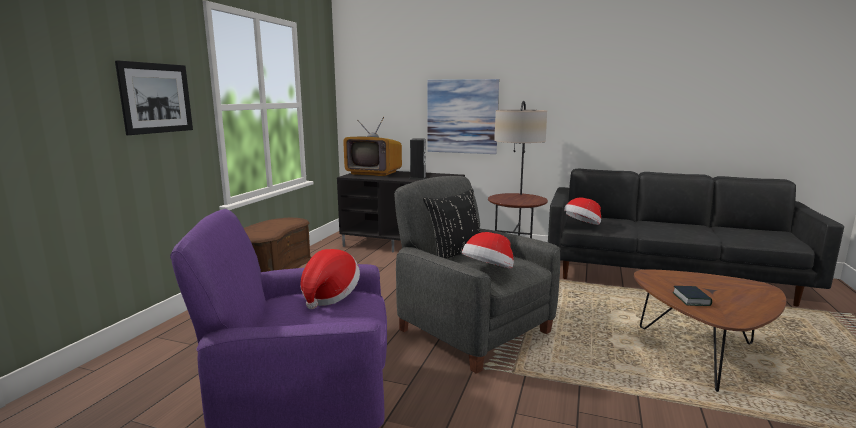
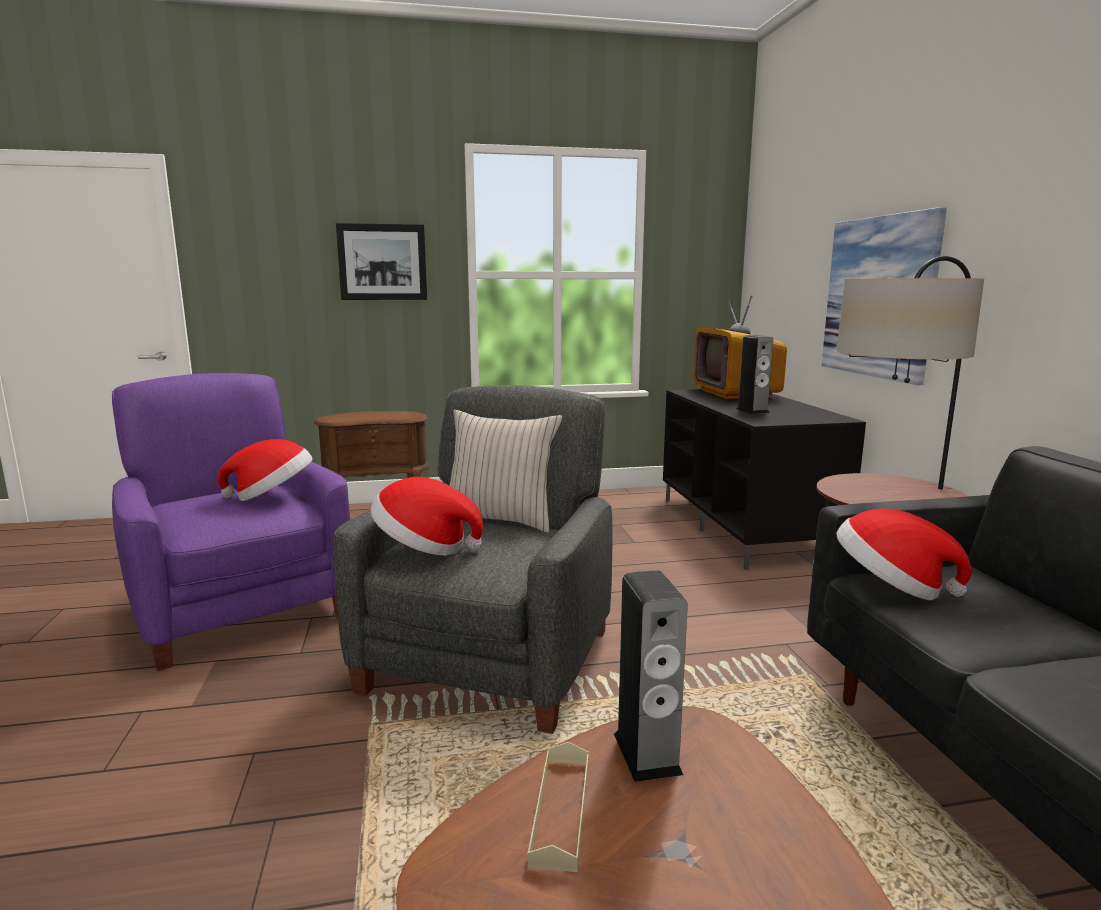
camera: 60 degrees right, 0 degrees up
(455, 254) = (500, 519): black pillow -> beige pillow
(662, 283) = (647, 753): none -> speaker
(691, 299) = (560, 810): book -> beige tray

